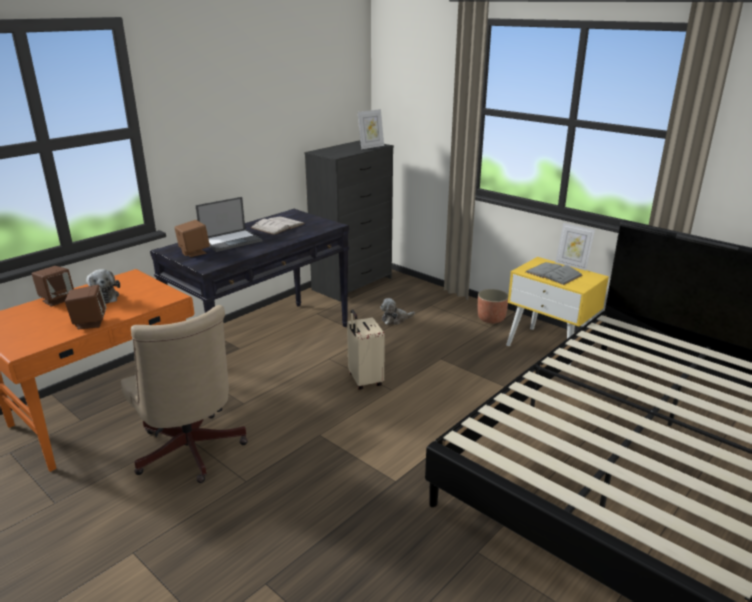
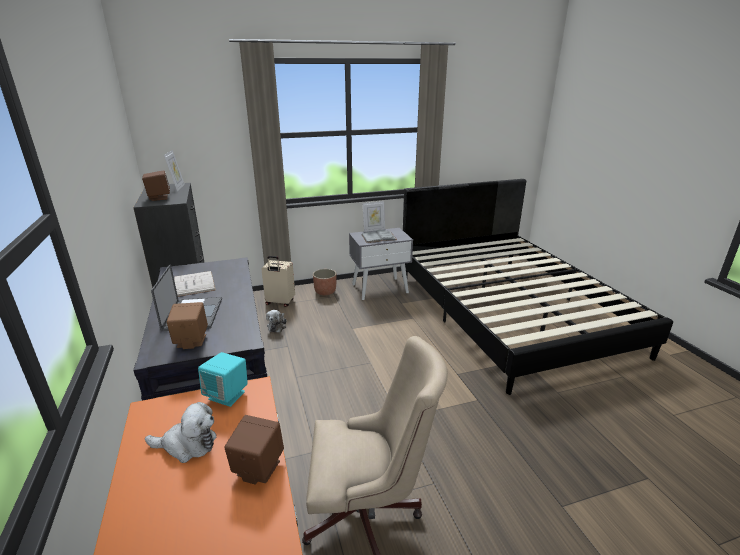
camera: 60 degrees left, 0 degrees up
(57, 300) = (137, 496): brown speaker -> brown speaker (159, 198)
(158, 291) = (227, 395): none -> turquoise speaker
(364, 380) = (346, 370): beige suitcase -> beige suitcase (280, 302)
(549, 347) = (380, 288): yellow nightstand -> grey nightstand

